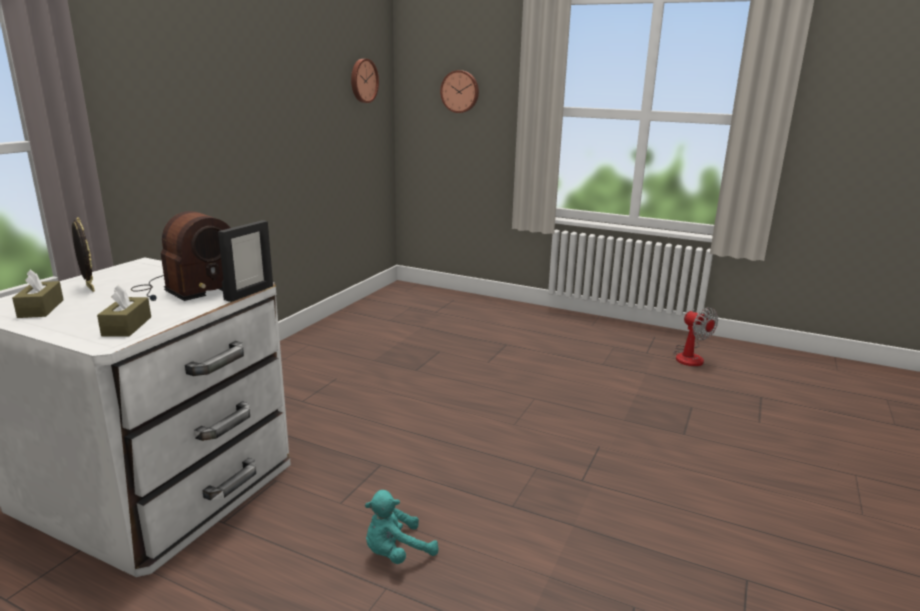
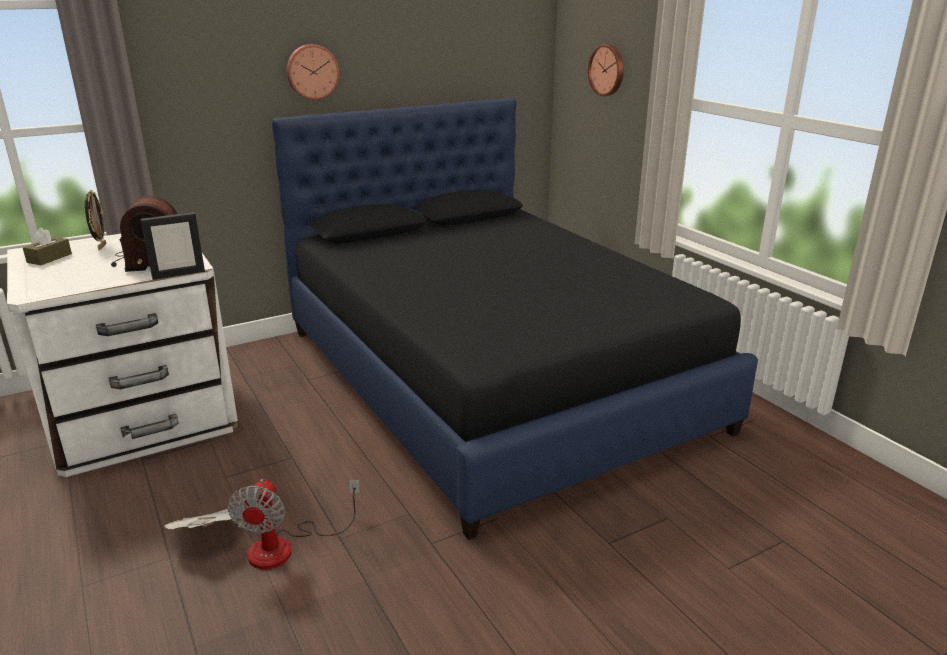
camera: 35 degrees right, 5 degrees up
(127, 326) = (61, 285): brown tissue box -> none
(363, 81) = (499, 55): wall clock -> wall clock (312, 72)
(396, 553) = (209, 534): turquoise plush toy -> newspaper
(457, 356) = (490, 377): none -> black bed
(689, 356) = (763, 458): fan -> fan (286, 547)

